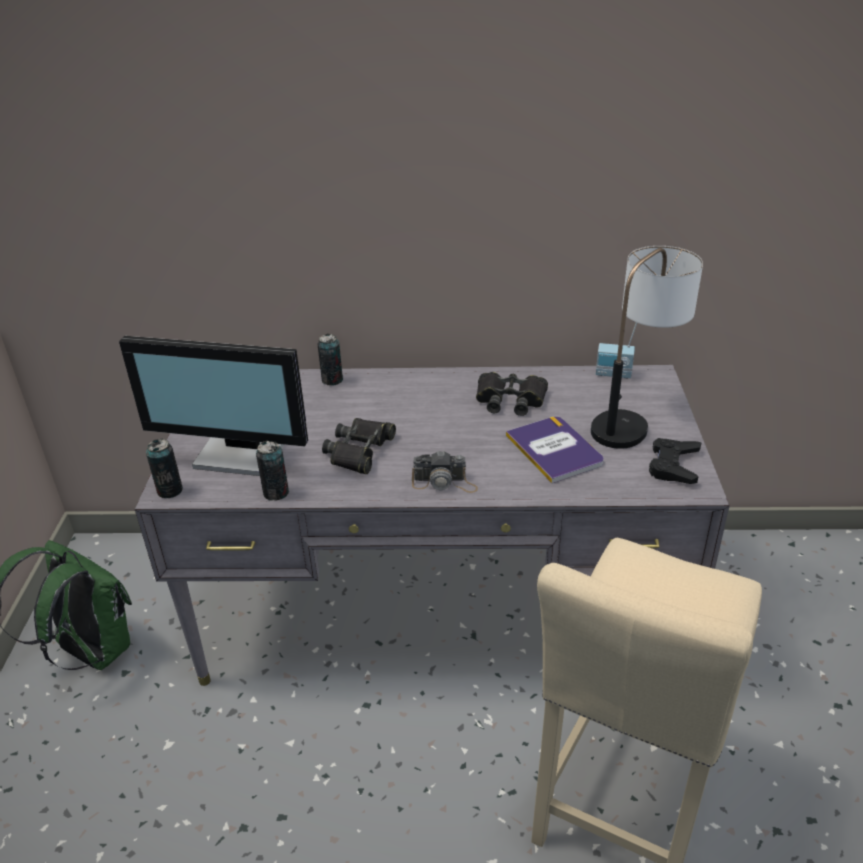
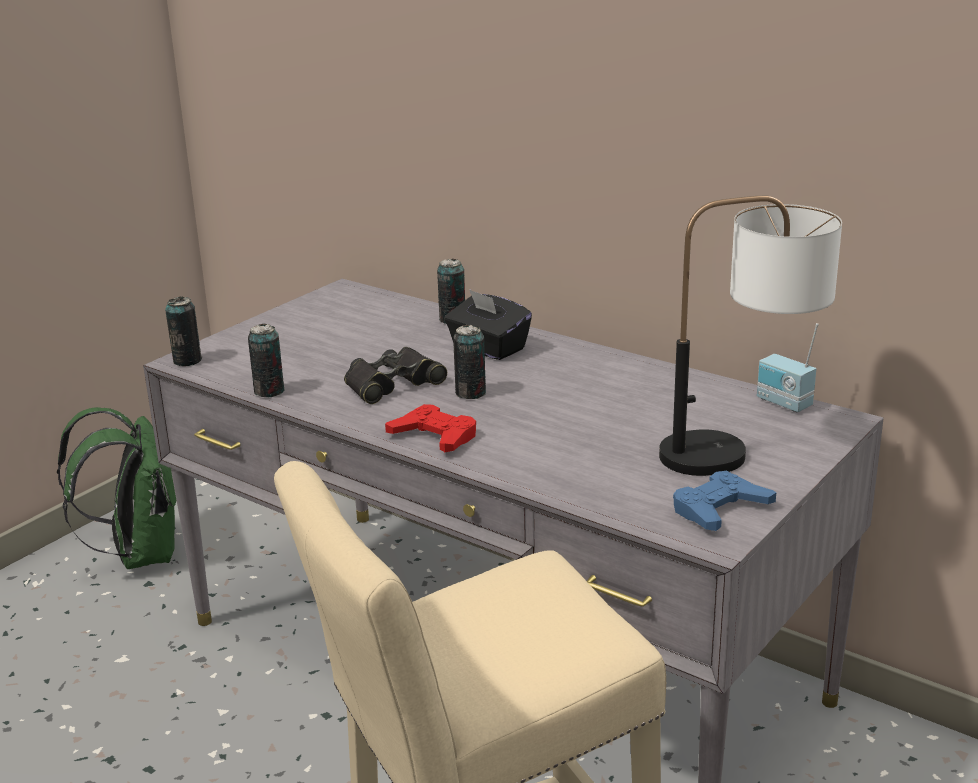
camera: 35 degrees right, 10 degrees down
(243, 452) = (287, 352): monitor -> none
(387, 396) = (488, 348): none -> black tissue box
(423, 438) = (470, 393): none -> can
(444, 483) = (434, 436): camera -> red game controller
(510, 400) = (616, 390): black binoculars -> none
(554, 449) = (597, 448): book -> none
(673, 465) = (720, 509): black game controller -> blue game controller

